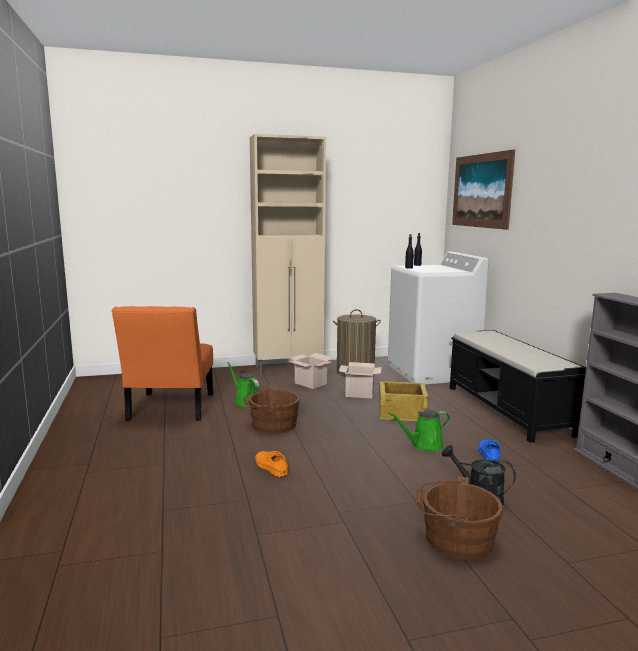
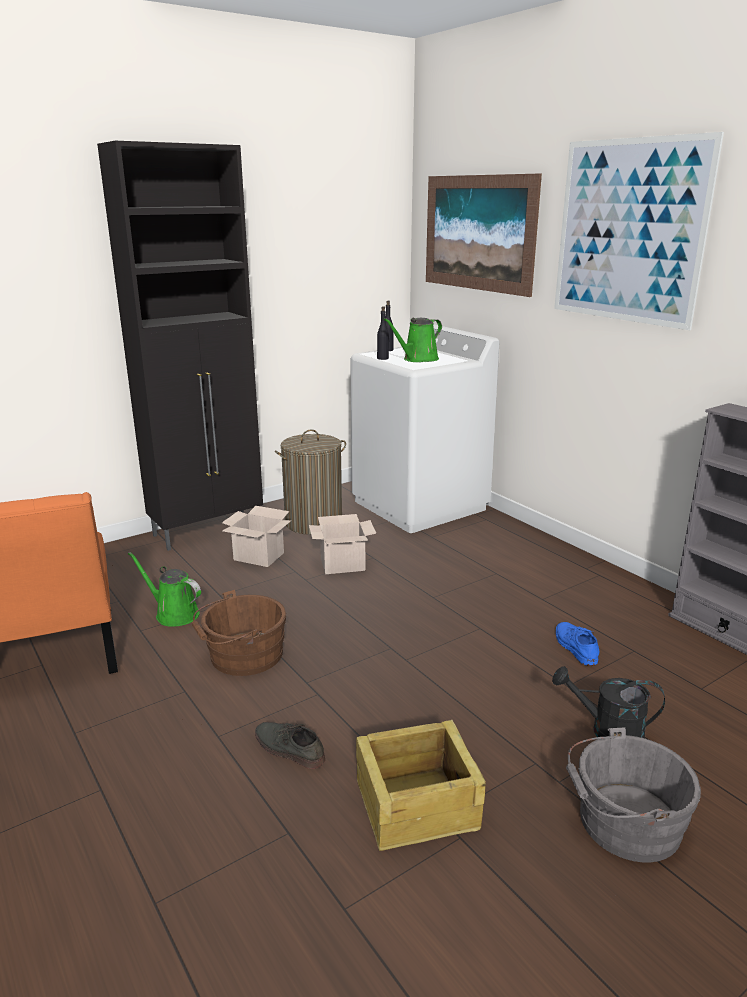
camera: 20 degrees left, 10 degrees up
(270, 467) = (288, 749): orange shoe -> grey shoe
(289, 368) = (209, 530): beige cabinet -> black cabinet
(401, 413) = (421, 591): crate -> crate (415, 804)
(424, 445) = (485, 649): green watering can -> green watering can (418, 359)
(454, 538) = (623, 822): brown bucket -> grey bucket
(507, 410) = (552, 559): black bench -> none
(561, 181) = (628, 232): none -> picture

